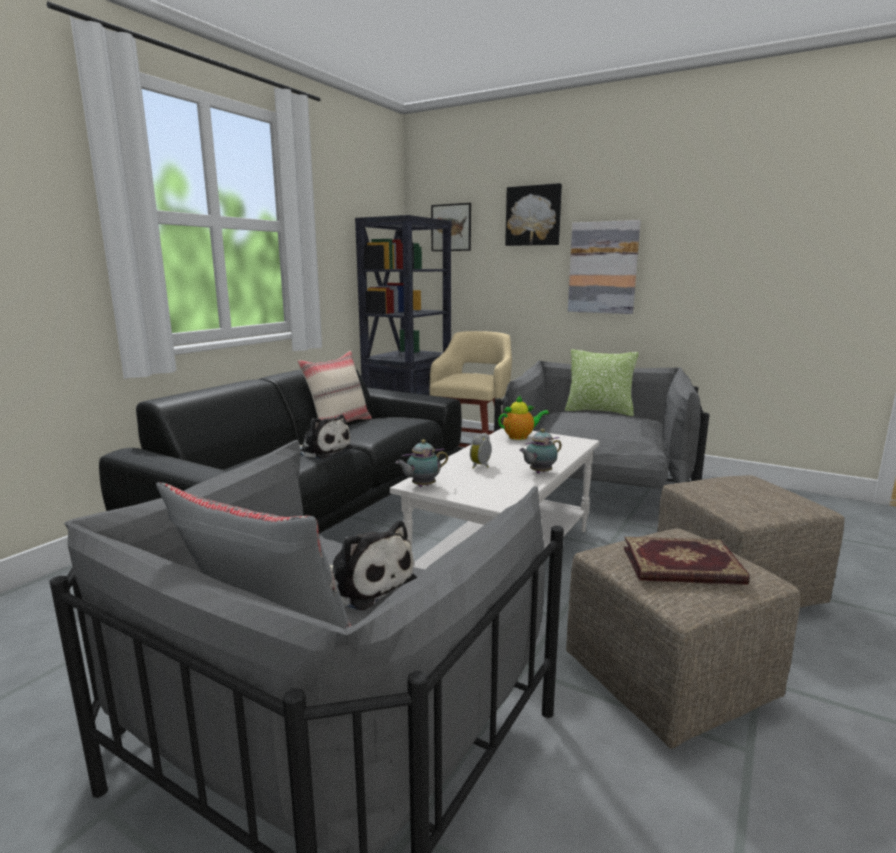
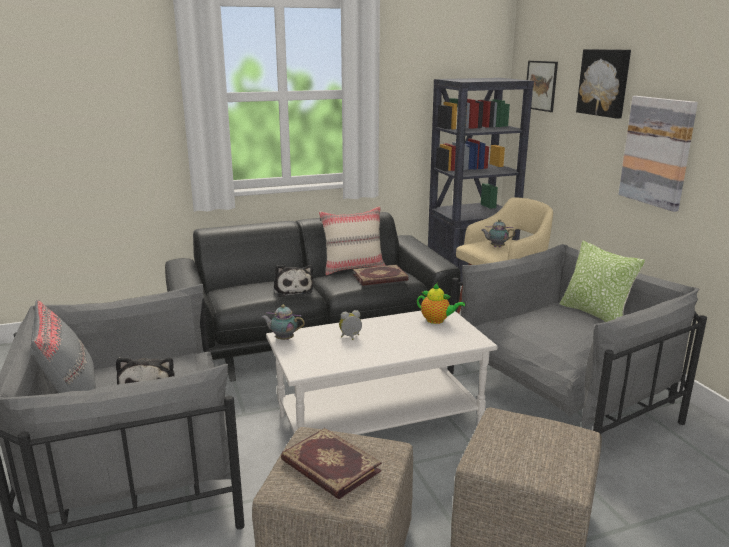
camera: 40 degrees right, 5 degrees up
(394, 423) = (380, 278): none -> book
(539, 472) = (377, 357): teapot -> teapot (496, 247)

